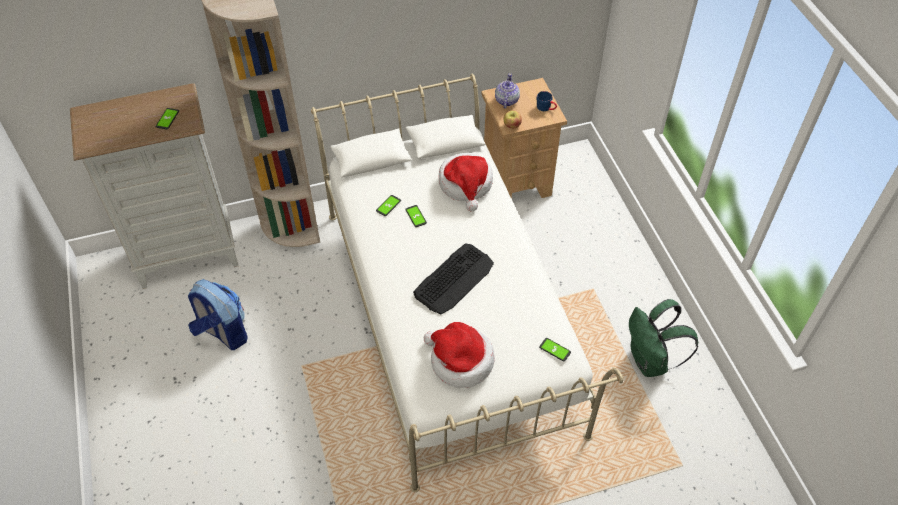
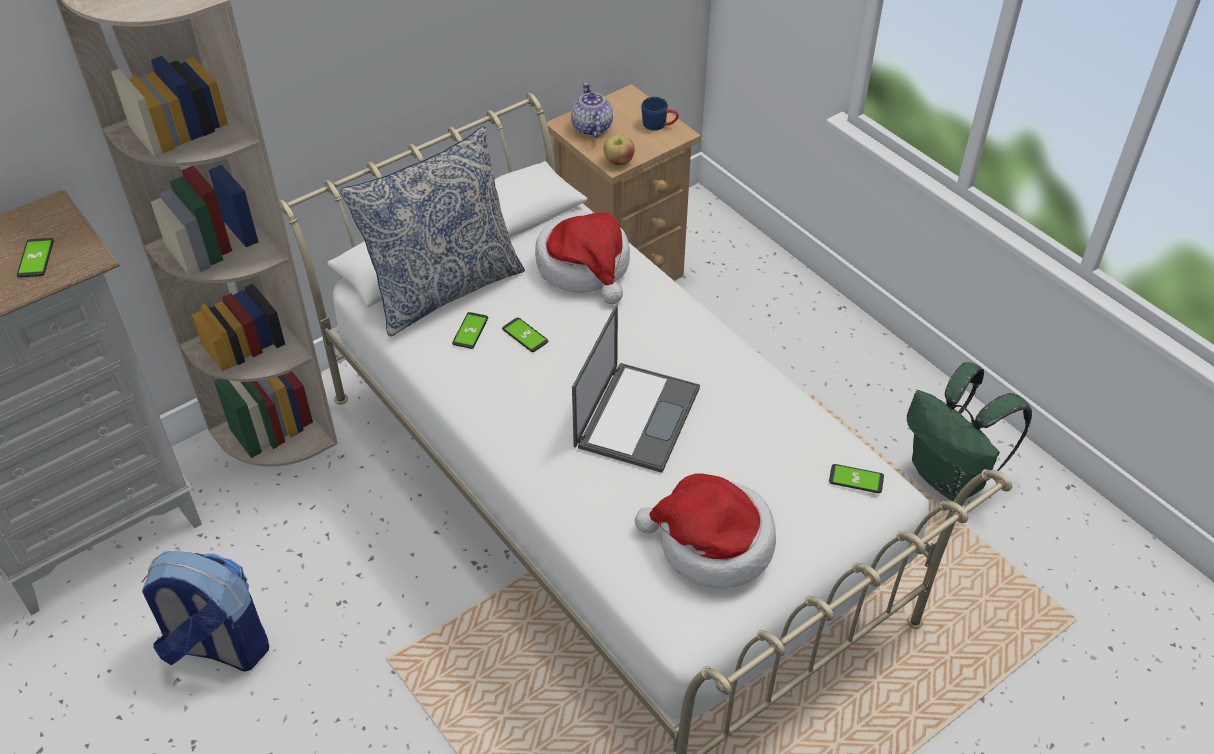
camera: 20 degrees left, 5 degrees down
(385, 177) = (444, 288): none -> pillow
(454, 279) = (637, 415): keyboard -> laptop

